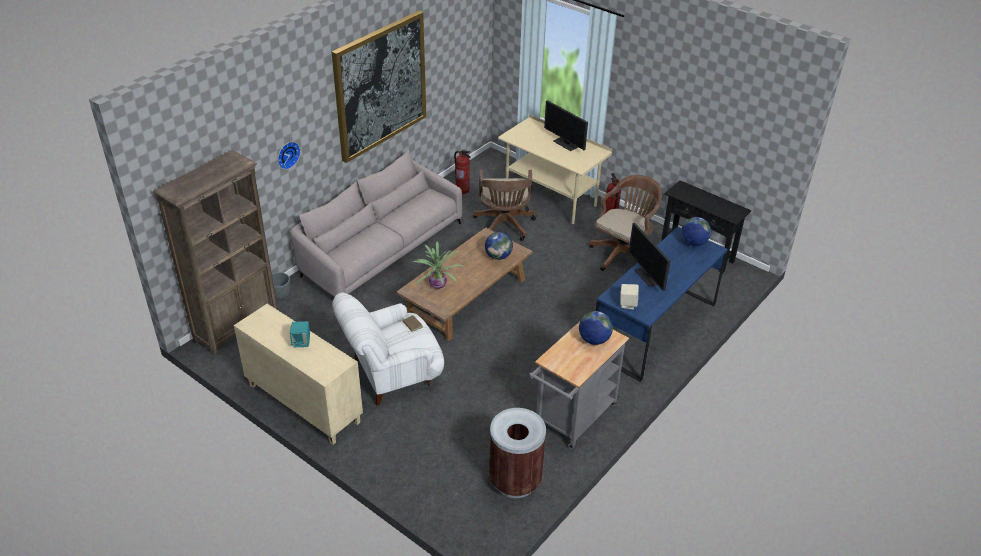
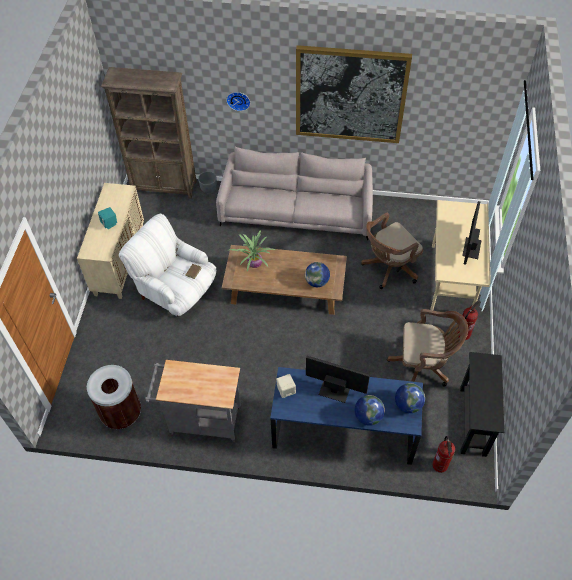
camera: 60 degrees right, 15 degrees up
(462, 190) = (410, 219): fire extinguisher -> fire extinguisher (440, 465)
(594, 340) = (213, 386): globe -> globe (368, 416)
(649, 276) = (334, 391): monitor -> monitor turned 75 degrees clockwise

